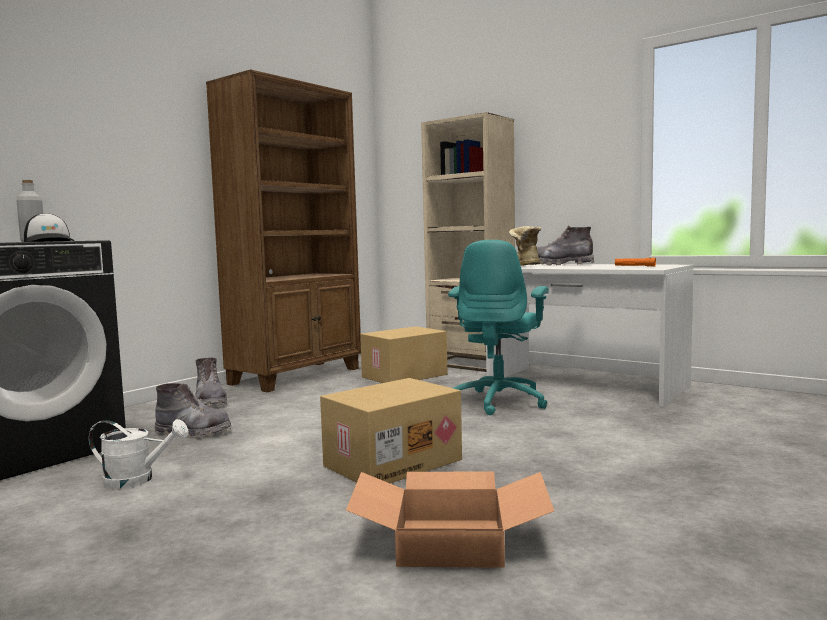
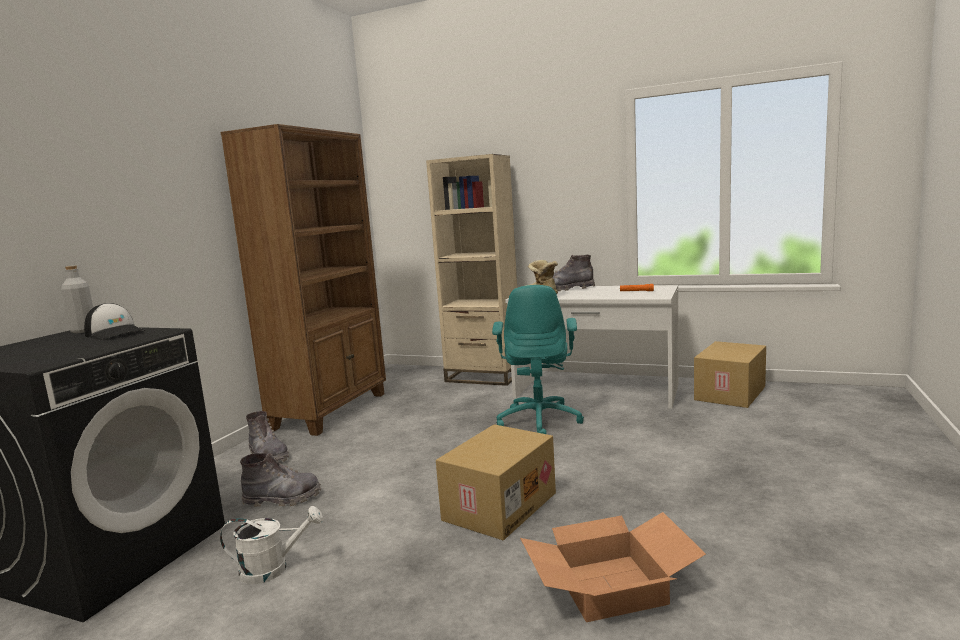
camera: 15 degrees left, 5 degrees up
(405, 376) = (435, 399): cardboard box -> cardboard box (731, 393)

